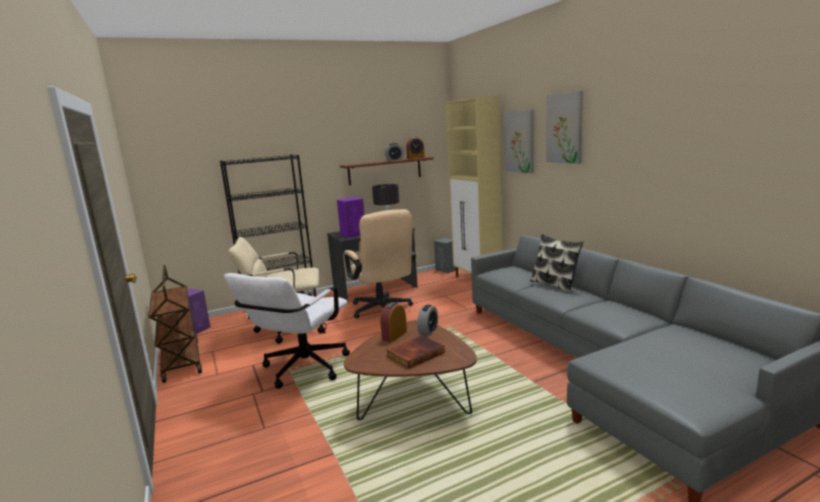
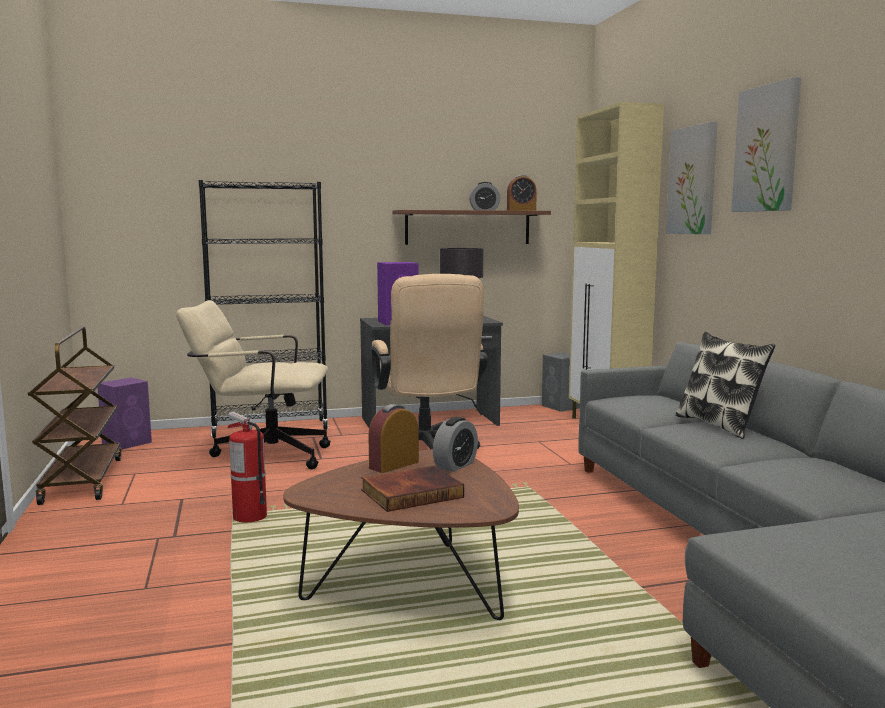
camera: 10 degrees right, 5 degrees down
(300, 371) = (249, 516): white office chair -> fire extinguisher

